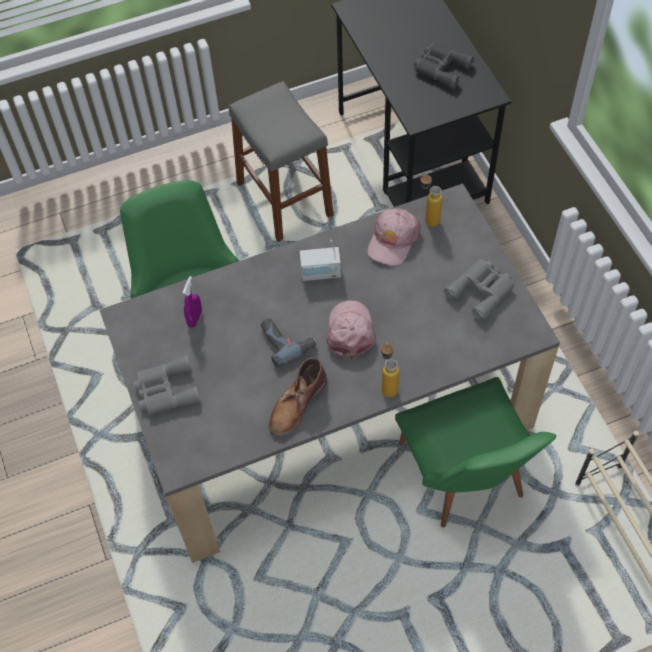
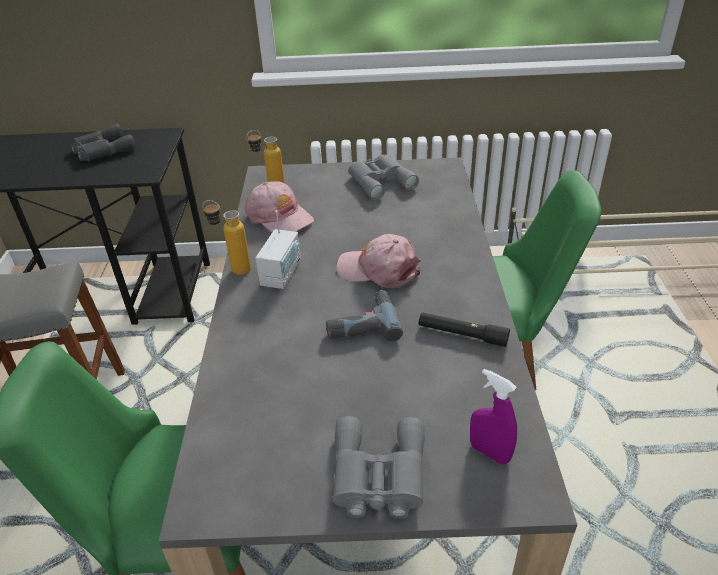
camera: 70 degrees left, 20 degrees down
(195, 318) = (268, 408): purple spray bottle -> purple spray bottle (489, 453)
(297, 404) = (462, 334): brown boot -> black flashlight
(388, 385) = (465, 259): bottle -> bottle (233, 269)

